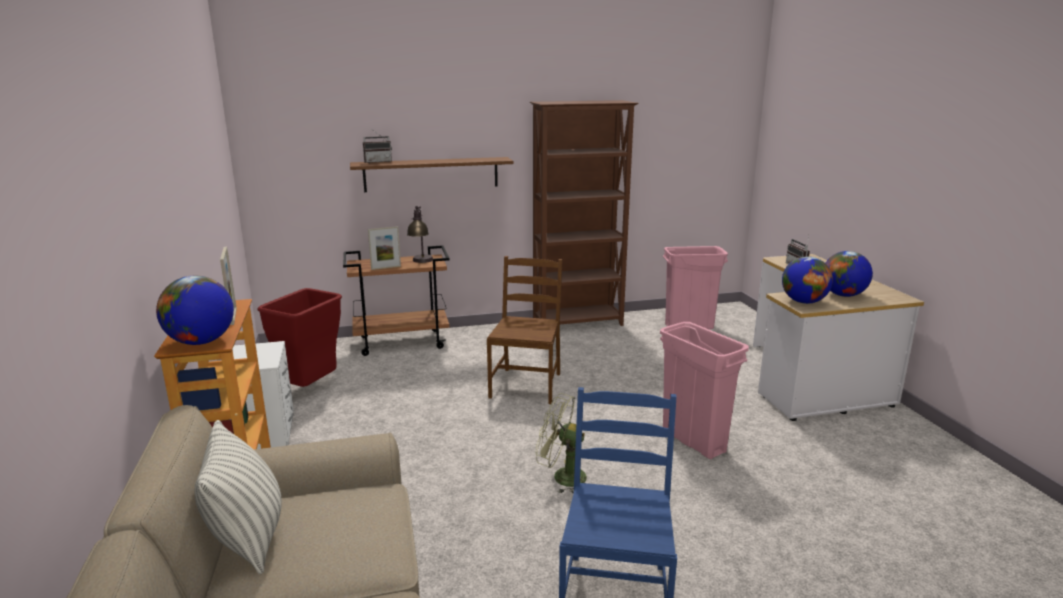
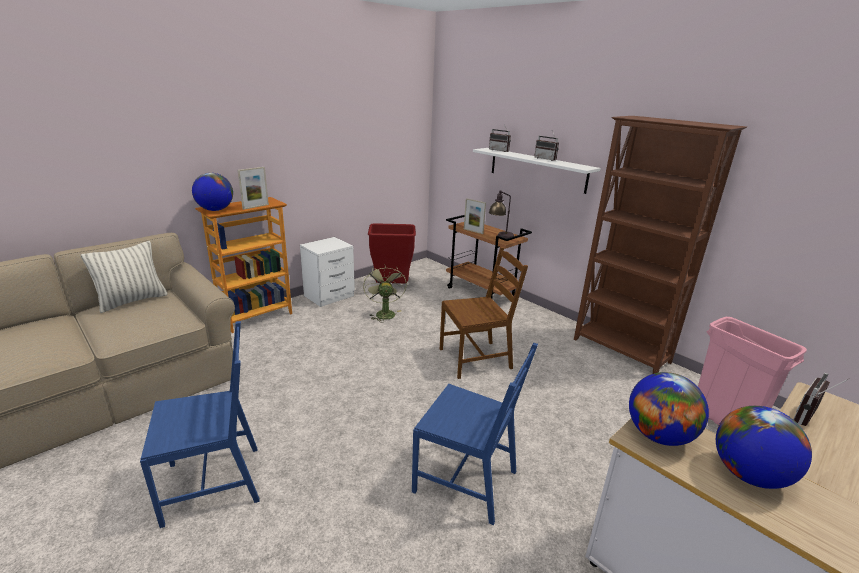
camera: 60 degrees right, 5 degrees up
(431, 174) = (537, 169): brown shelf -> white shelf
(447, 159) = (547, 159): none -> radio
(562, 477) = (355, 414): green fan -> green fan (384, 313)
(694, 442) = (467, 480): pink trash can -> blue chair

